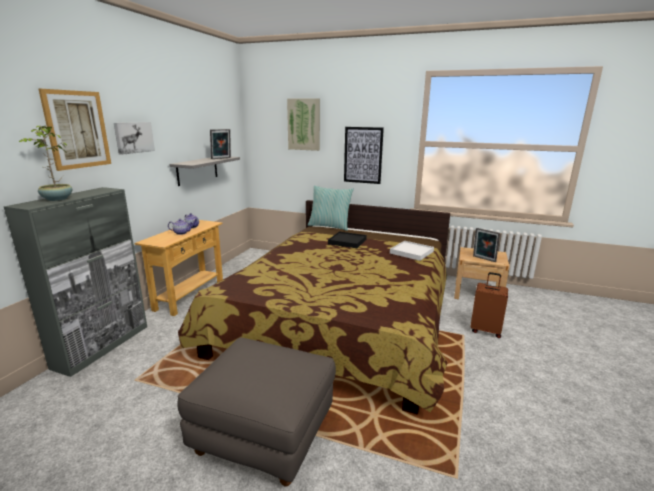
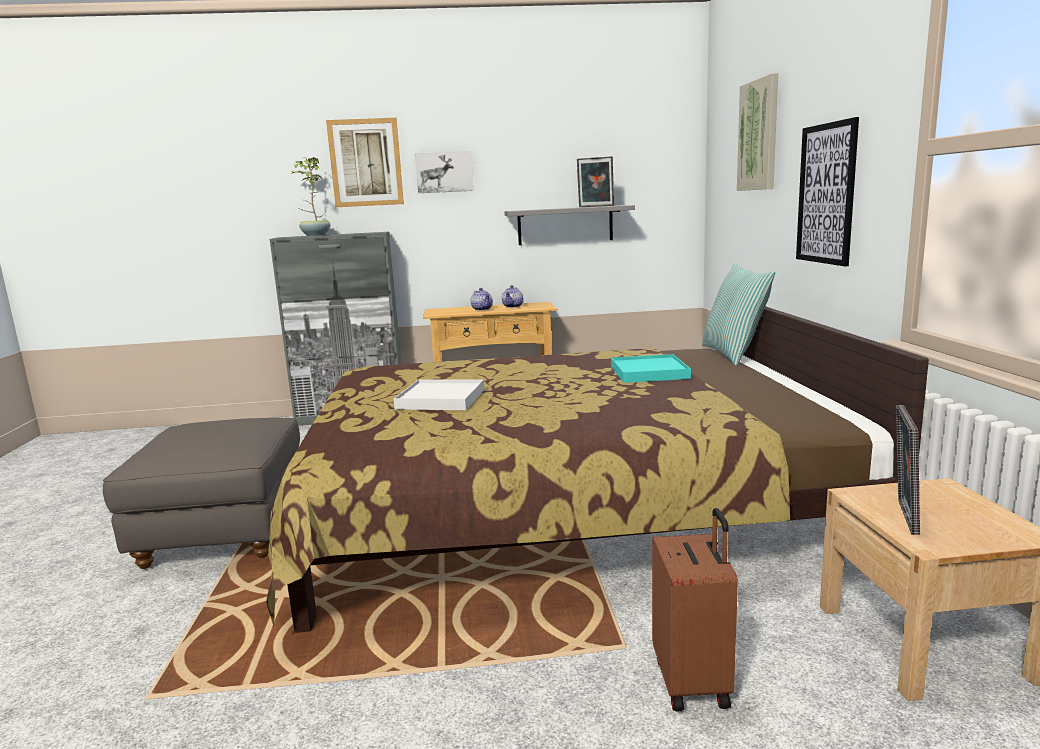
camera: 65 degrees right, 5 degrees down
(347, 241) = (649, 372): black tray -> turquoise tray
(411, 252) = (678, 415): white tray -> white tray (441, 399)

